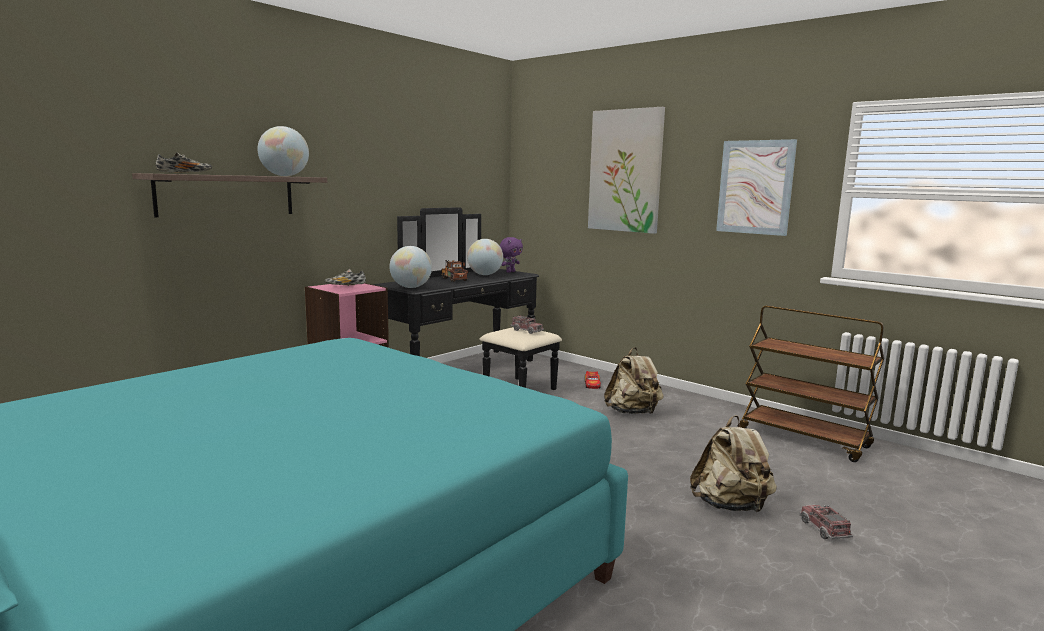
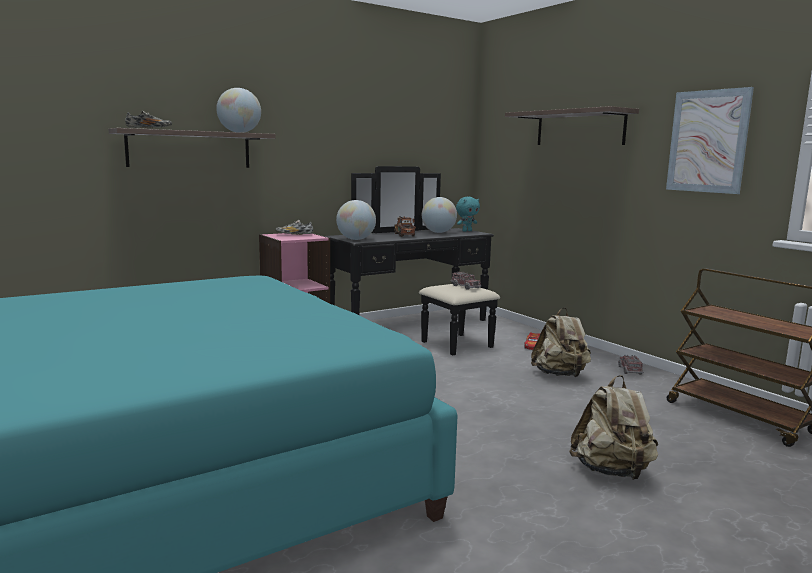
camera: 15 degrees right, 0 degrees up
(510, 272) = (466, 231): purple plush toy -> turquoise plush toy
(625, 171) = (579, 128): picture -> shelf
(824, 529) = (706, 507): toy truck -> toy truck (630, 370)

